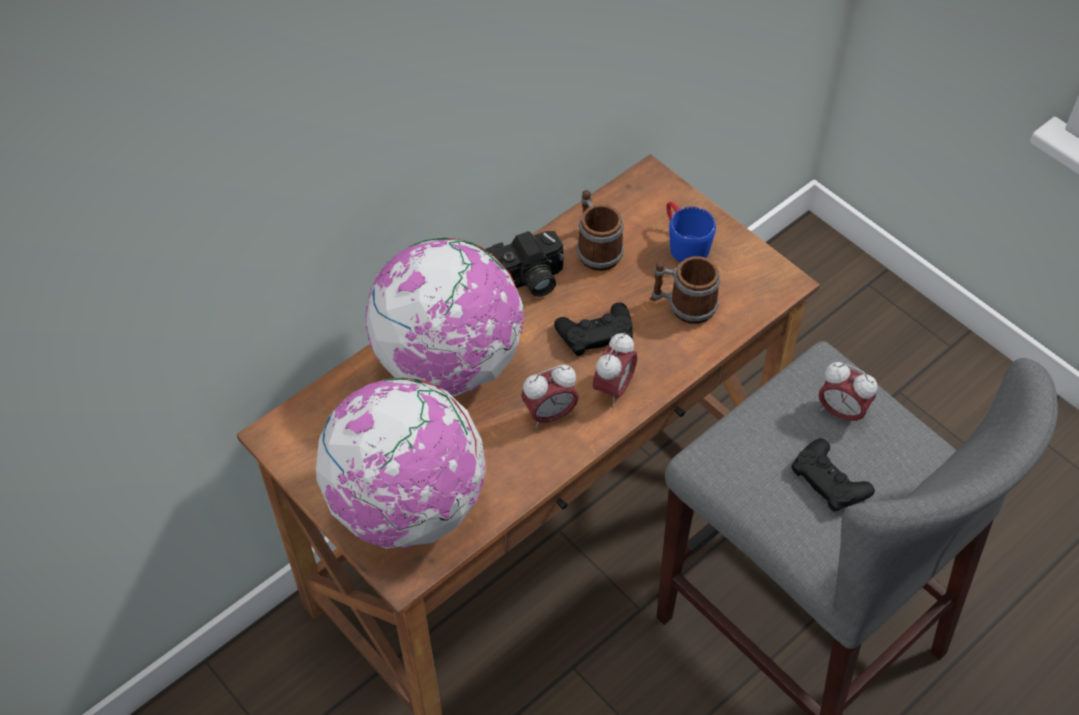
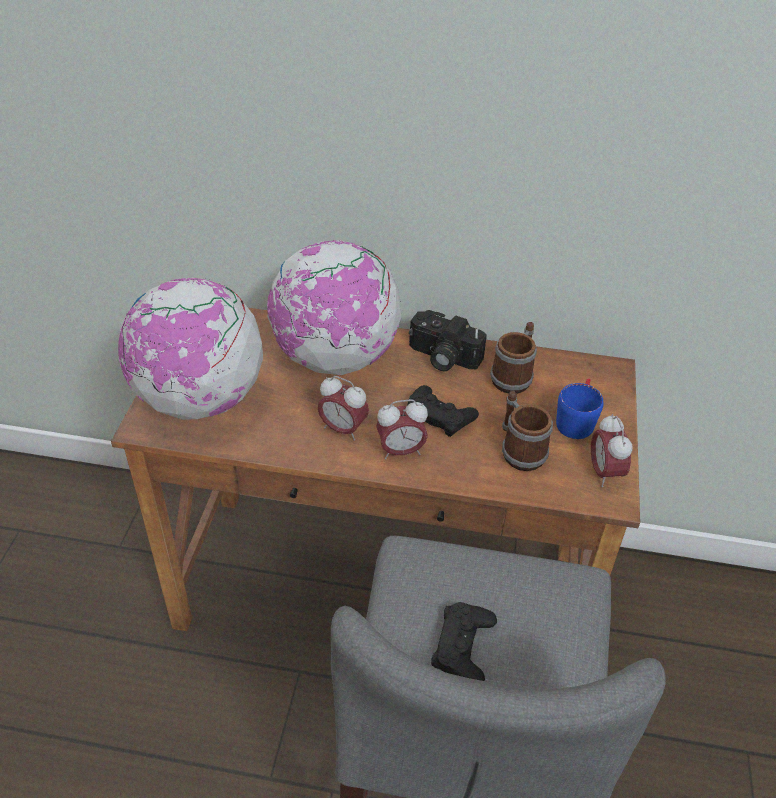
camera: 50 degrees right, 10 degrees down
(841, 412) = (540, 617): alarm clock -> alarm clock (604, 472)

